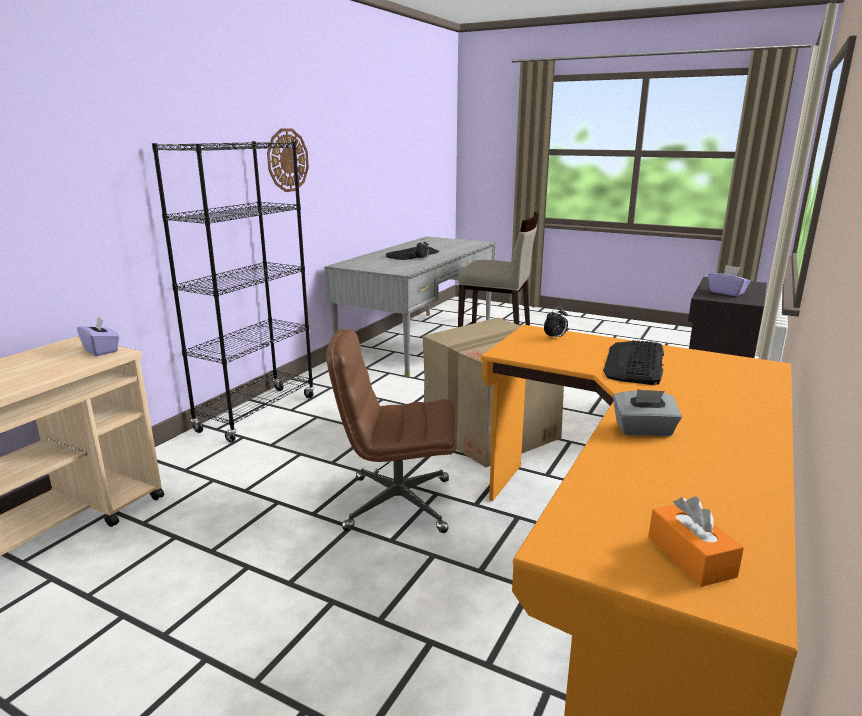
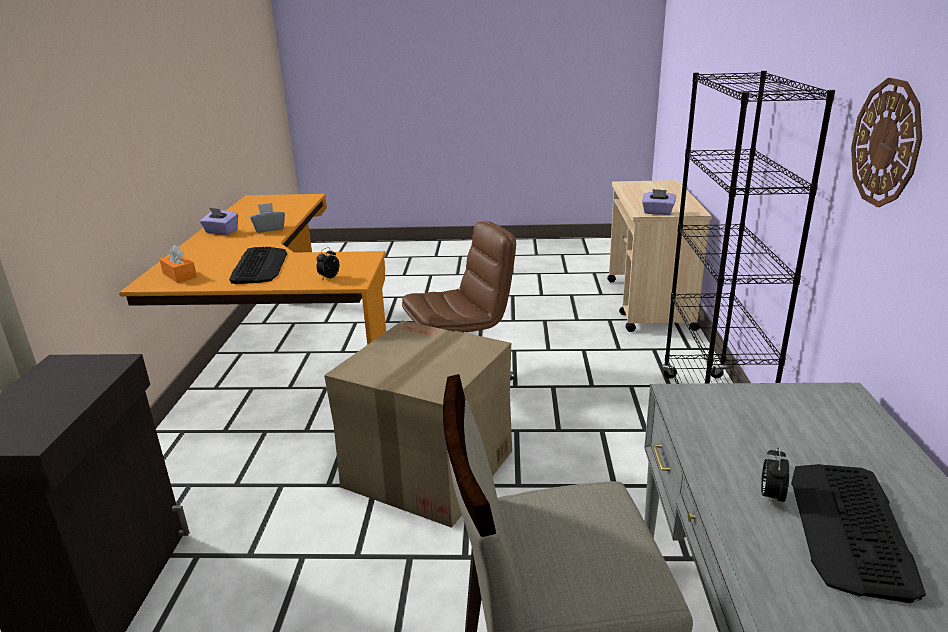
camera: 155 degrees right, 5 degrees up
(690, 556) = (266, 201): orange tissue box -> orange tissue box (179, 275)
(727, 292) = (64, 384): purple tissue box -> purple tissue box (221, 232)

